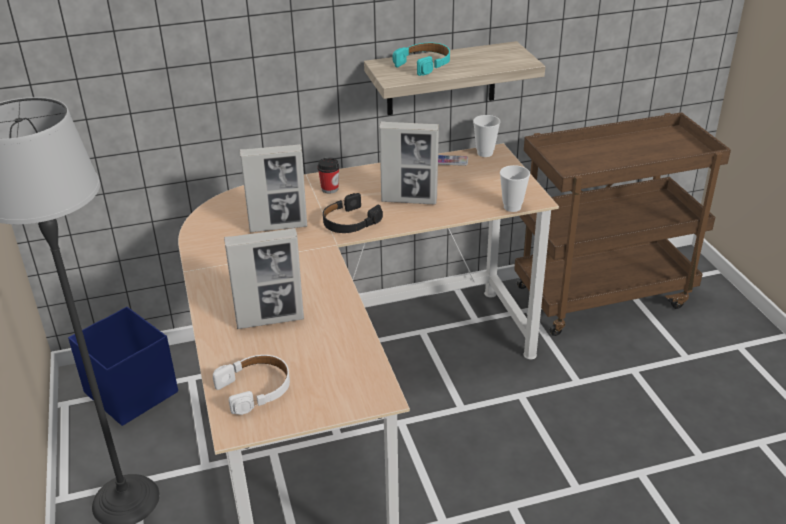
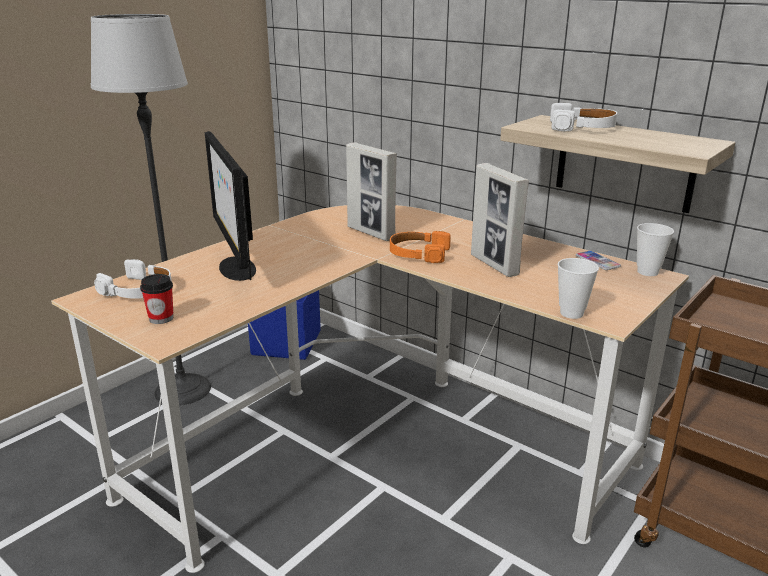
camera: 55 degrees right, 10 degrees down
(270, 320) = (236, 268): picture frame -> monitor
(329, 189) = (456, 232): cup -> cup (161, 318)
(349, 222) = (418, 253): black headphones -> orange headphones
(424, 64) = (582, 127): turquoise headphones -> white headphones

